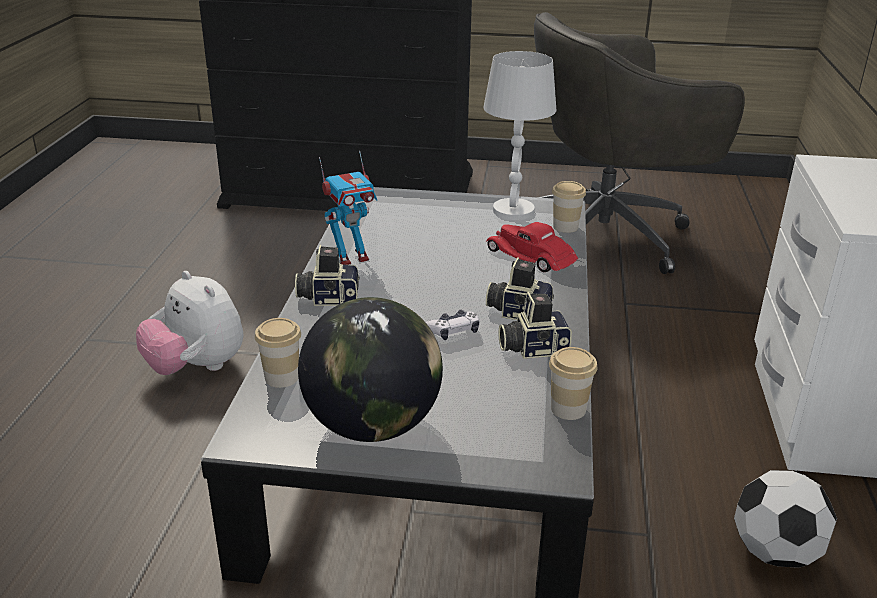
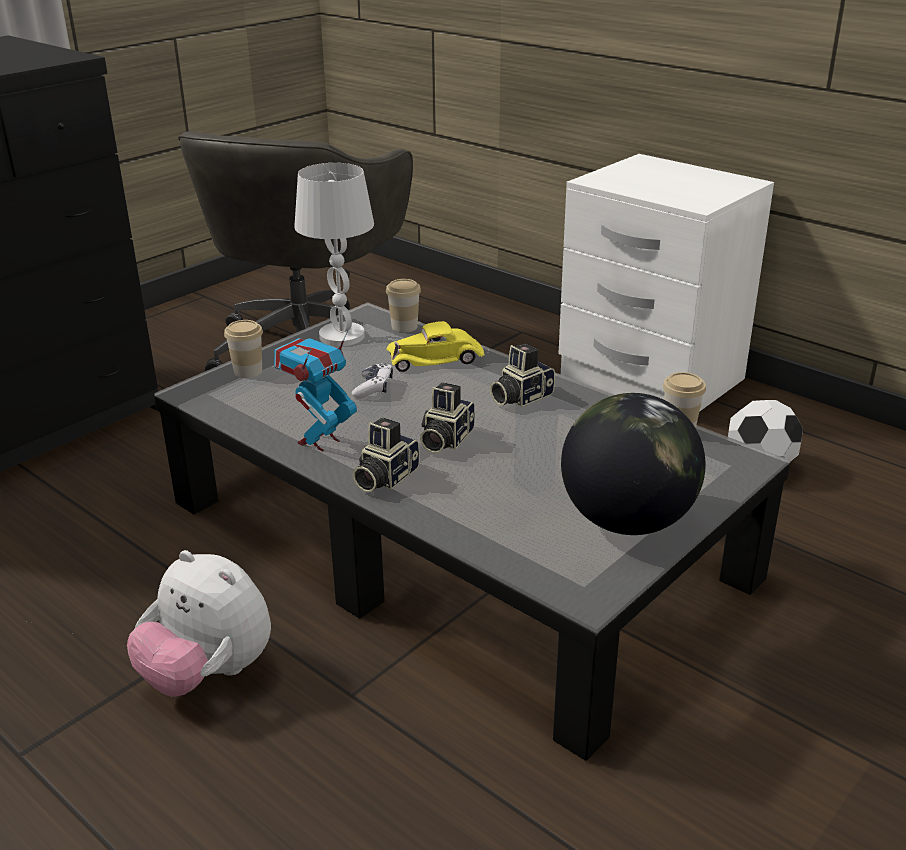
camera: 55 degrees left, 0 degrees up
(196, 367) = (208, 674): plush toy -> plush toy turned 45 degrees clockwise
(281, 377) = (504, 546): cup -> cup (248, 371)
(351, 257) = (319, 441): toy robot -> toy robot turned 150 degrees counterclockwise
(452, 332) = (518, 436): game controller -> game controller (373, 388)
(531, 256) = (436, 359): red toy car -> yellow toy car
(532, 348) = (581, 411): camera -> camera (444, 439)

